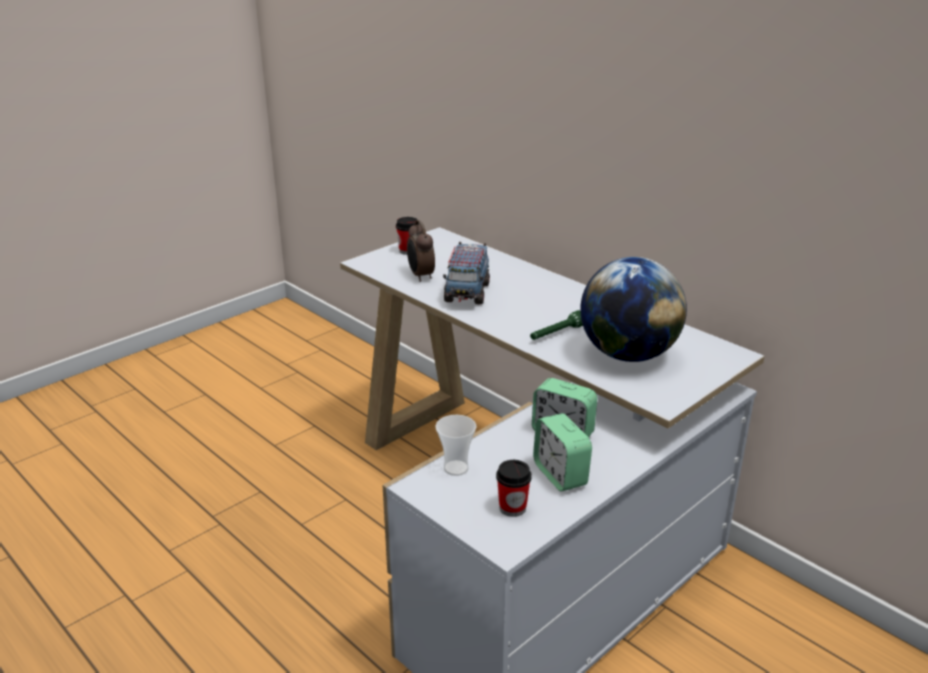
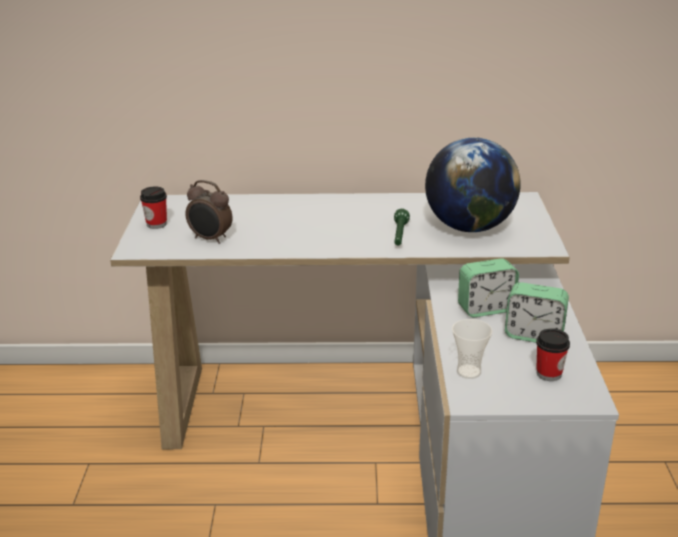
camera: 45 degrees left, 0 degrees up
(467, 293) = (276, 236): toy truck -> none

